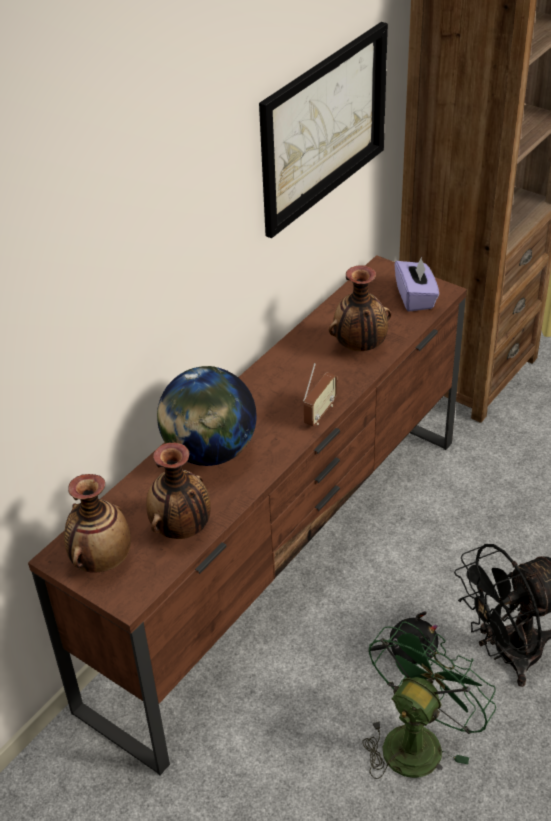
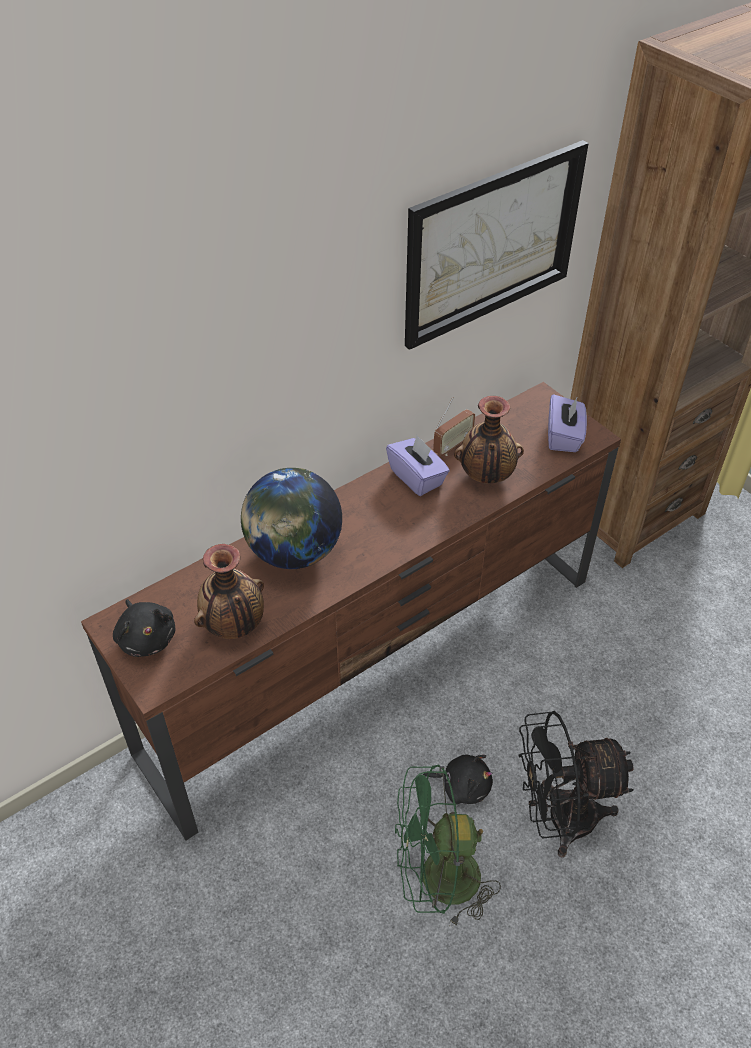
camera: 15 degrees right, 5 degrees up
(101, 560) = (147, 638): vase -> black plush toy
(297, 362) = (417, 477): none -> purple tissue box
(320, 413) = (417, 538): radio -> radio (452, 446)
(417, 739) = (437, 880): green fan -> green fan turned 150 degrees counterclockwise

